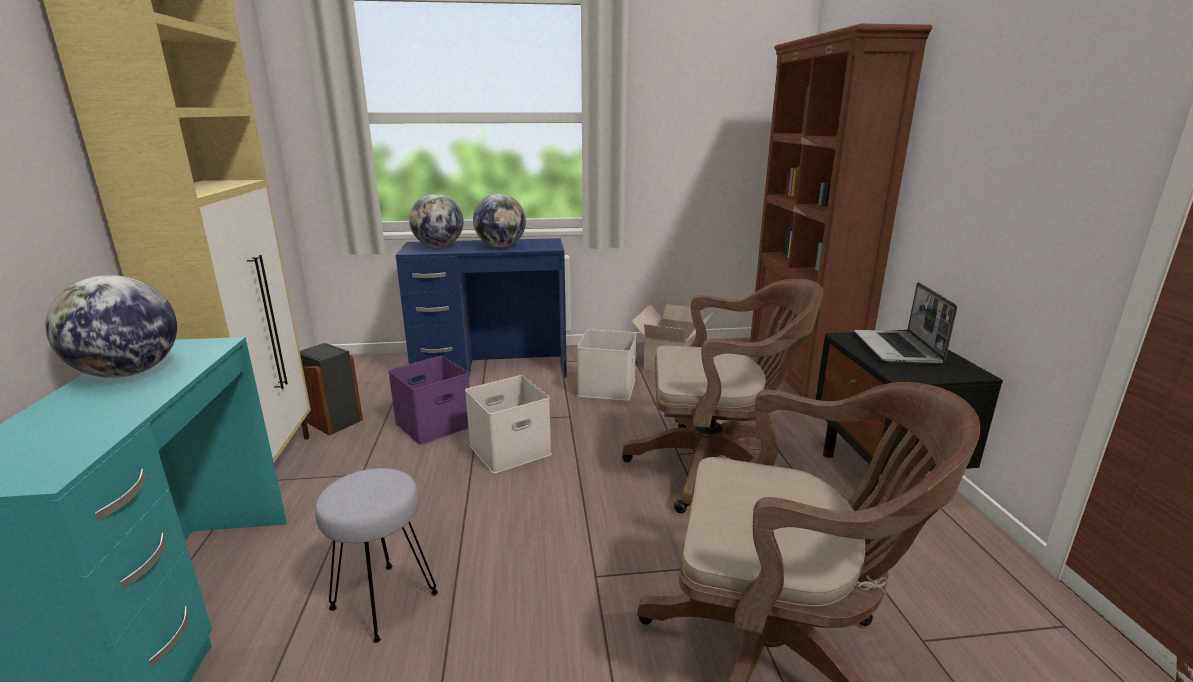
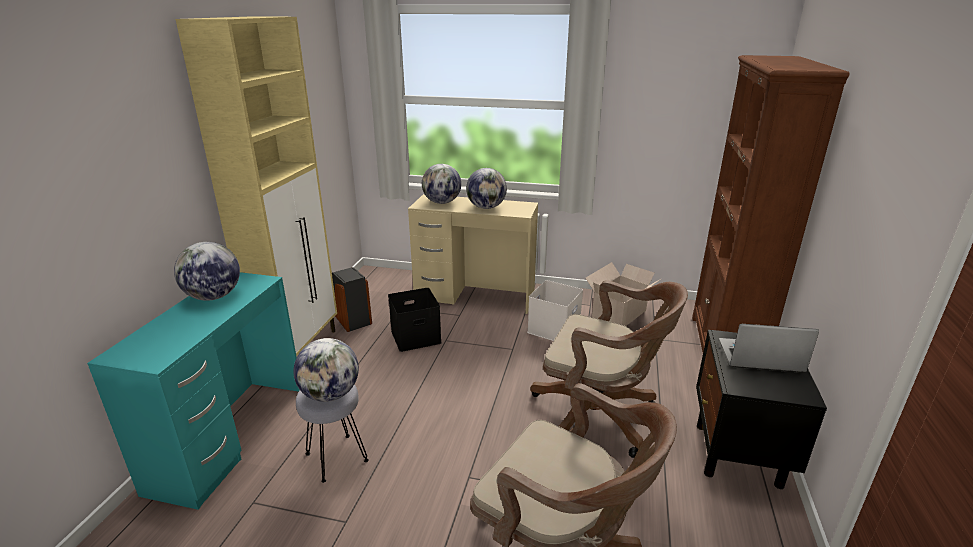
camera: 20 degrees right, 5 degrees up
(376, 493) = (330, 394): none -> globe
(434, 423) = (416, 336): purple storage box -> black storage box
(491, 369) = (475, 296): blue desk -> beige desk
(510, 448) = (458, 367): white storage box -> none
(898, 349) = (759, 357): laptop -> laptop turned 75 degrees clockwise

